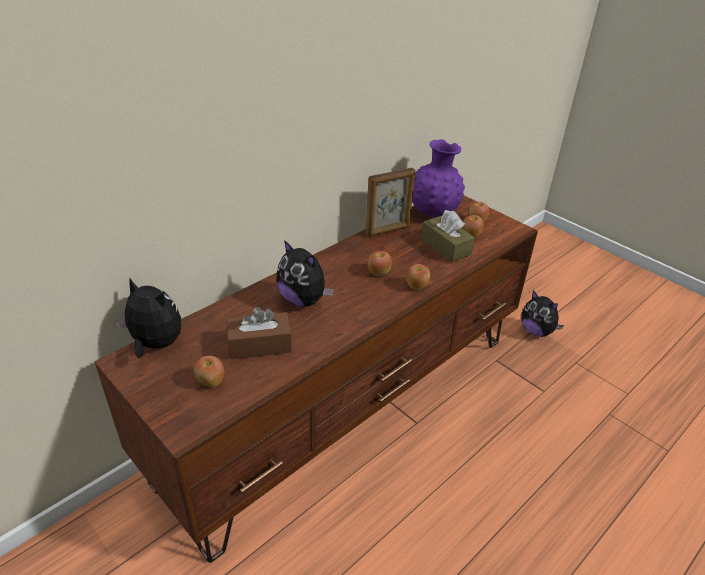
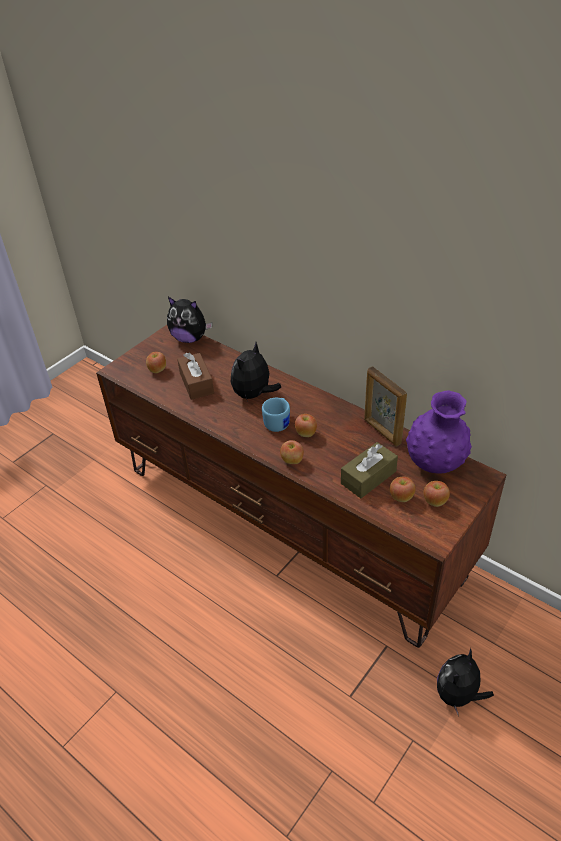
camera: 85 degrees right, 5 degrees up
(155, 344) = (190, 338): plush toy -> plush toy turned 90 degrees clockwise
(356, 288) = (278, 422): none -> blue mug

